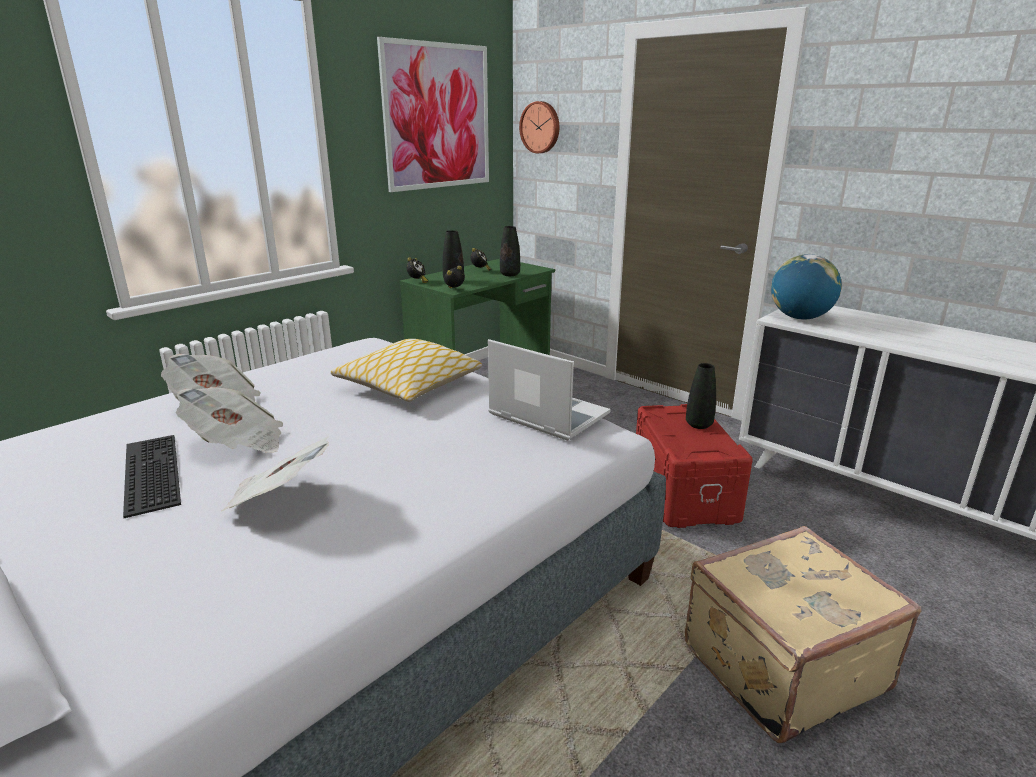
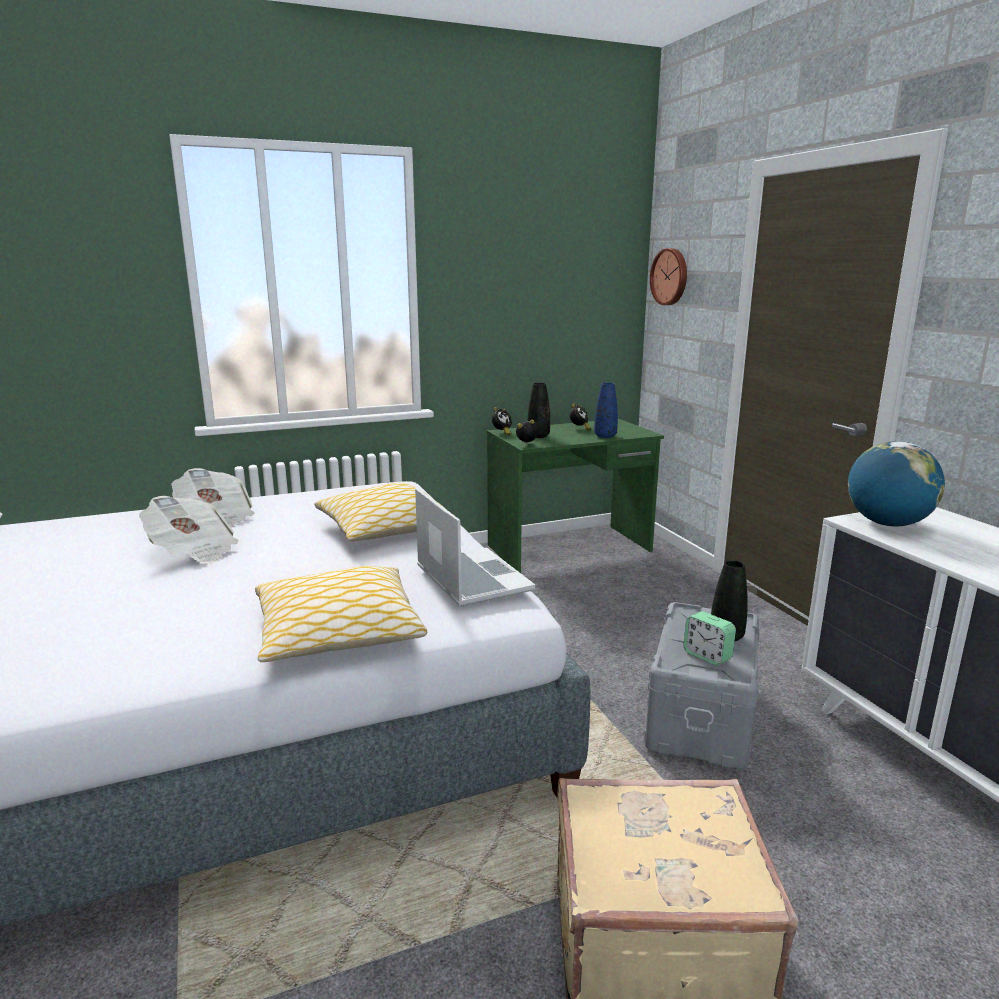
camera: 25 degrees right, 5 degrees down
(148, 473) = (110, 561): keyboard -> none
(280, 498) = (168, 602): newspaper -> none
(437, 117) = (548, 265): picture -> none
(488, 487) = (338, 632): none -> pillow
(510, 274) = (605, 436): black vase -> blue vase
(685, 491) = (702, 716): red storage box -> grey storage box
(700, 442) = (707, 656): none -> alarm clock

